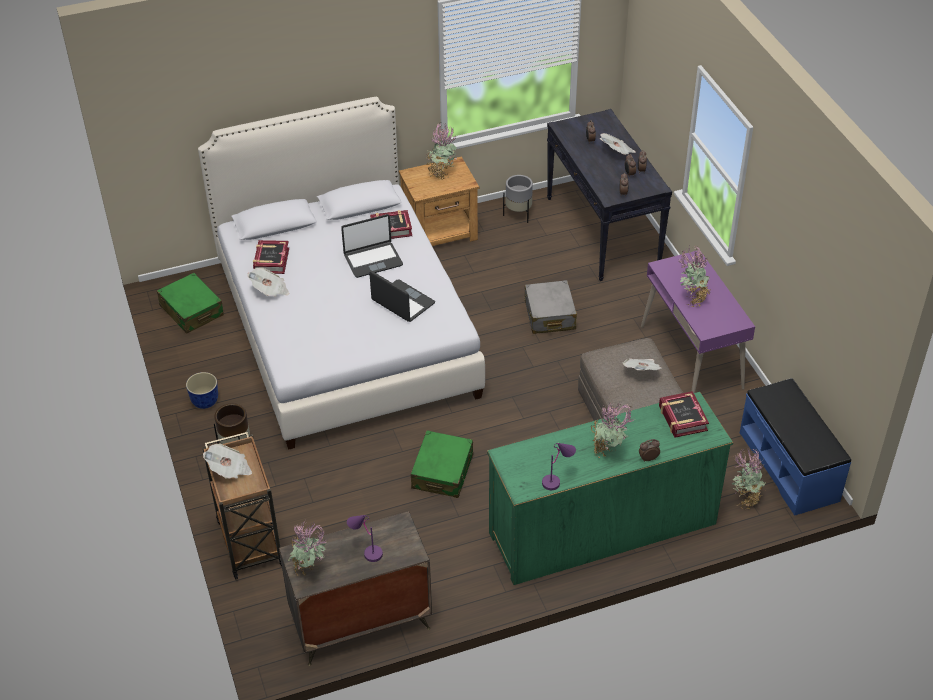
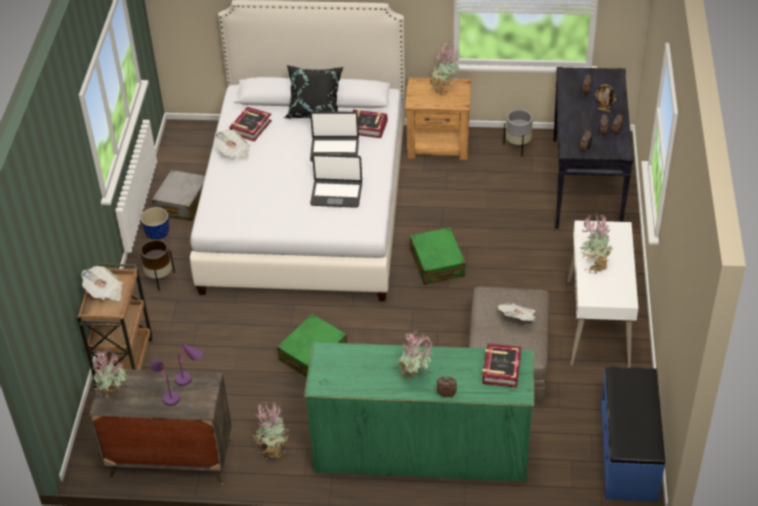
camera: 25 degrees right, 0 degrees up
(191, 310) = (191, 154): green suitcase -> green suitcase (437, 263)
(328, 227) = (315, 111): none -> black pillow
(402, 302) = (336, 194): laptop -> laptop turned 120 degrees clockwise
(549, 315) = (490, 246): grey suitcase -> grey suitcase (182, 203)
(558, 480) = (355, 387): purple table lamp -> purple table lamp (191, 379)
(617, 152) = (604, 110): newspaper -> picture frame
(691, 357) = (598, 323): purple desk -> white desk
(745, 499) = (567, 468): potted plant -> potted plant (272, 450)

